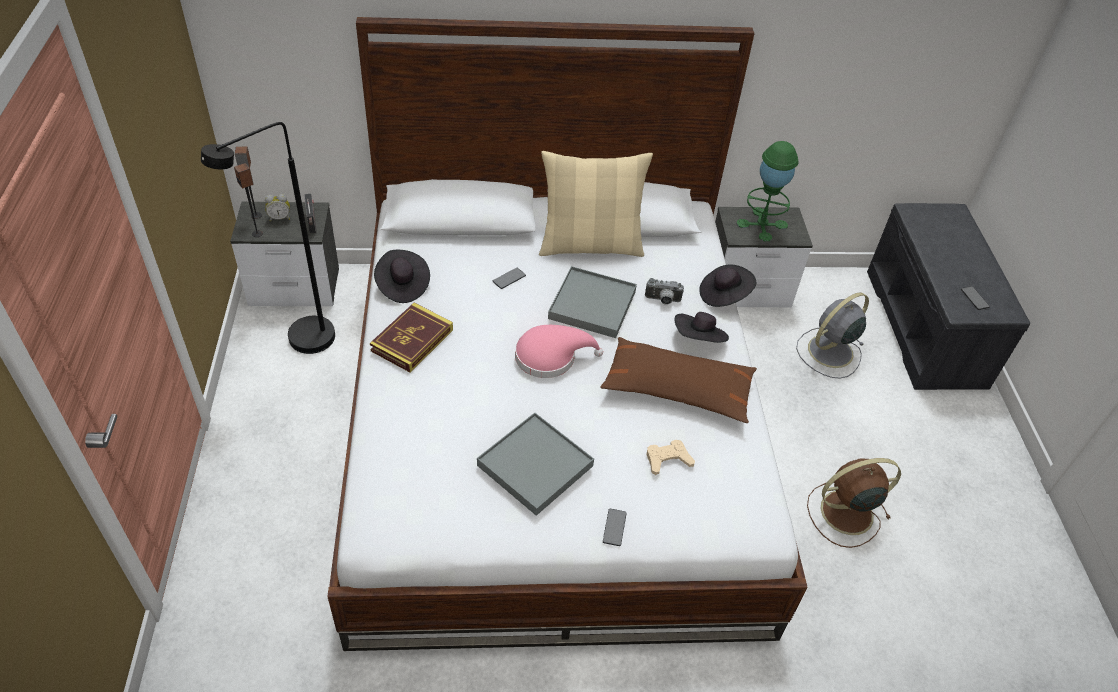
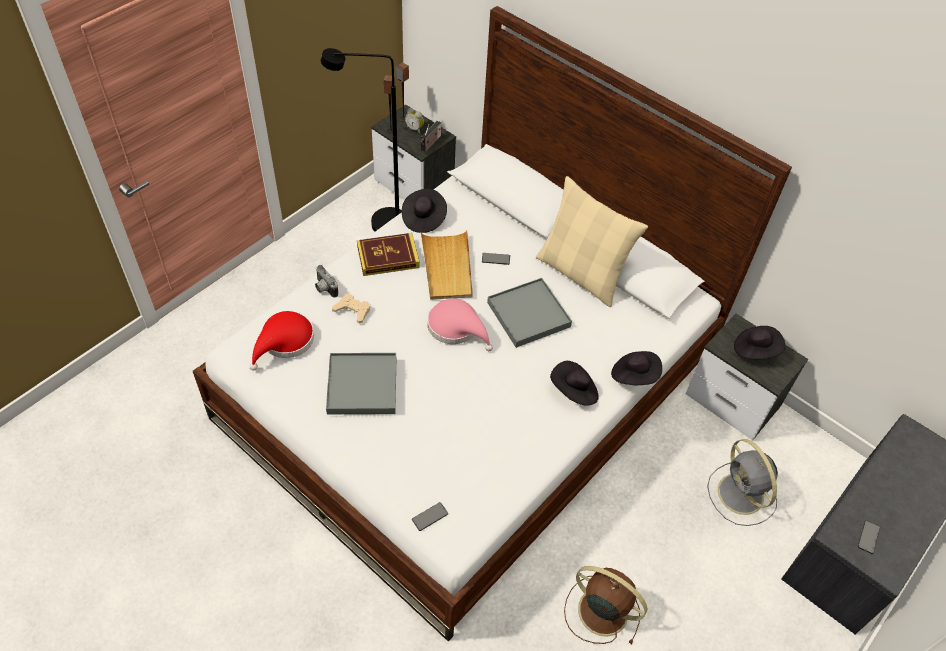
camera: 45 degrees right, 5 degrees up
(413, 485) = (284, 342): none -> red hat
(478, 313) = (447, 267): none -> beige tray
(614, 527) = (363, 460): phone -> phone (430, 517)
(662, 300) = (583, 347): camera -> camera (324, 288)
(667, 460) = (447, 449): beige game controller -> beige game controller (352, 310)
(677, 389) = (513, 411): brown pillow -> none
(762, 224) = (755, 350): green table lamp -> black hat
(828, 352) = (741, 496): grey fan -> grey fan turned 120 degrees counterclockwise

